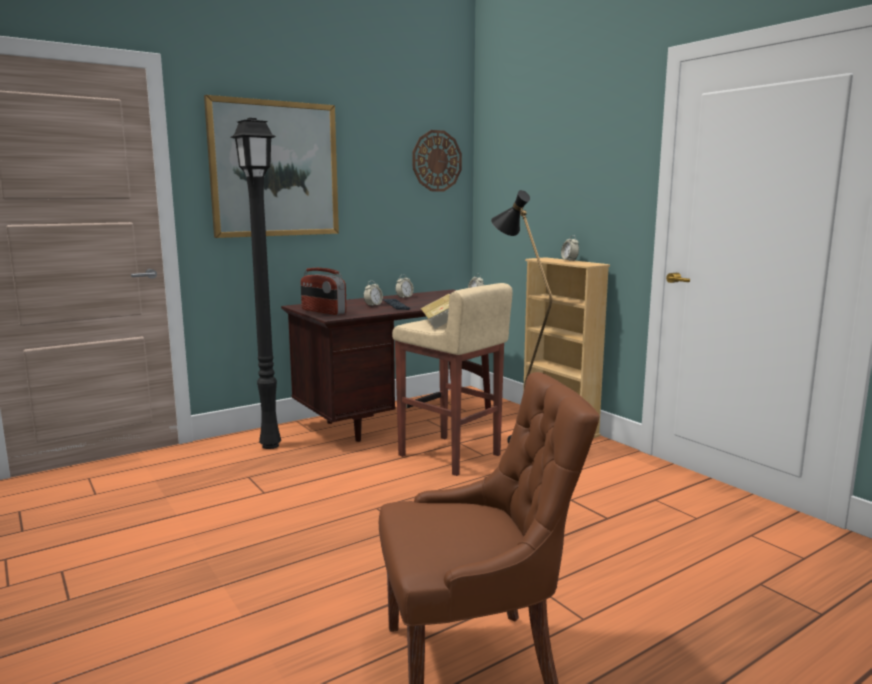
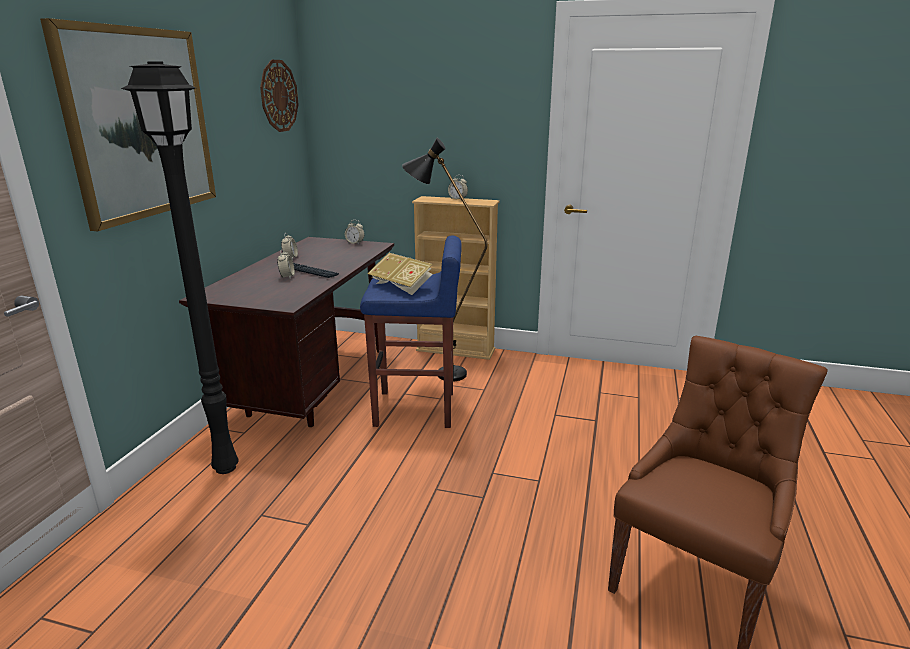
camera: 40 degrees left, 10 degrees up
(323, 311) = (255, 298): radio -> none
(450, 456) = (416, 410): beige stool -> blue stool

